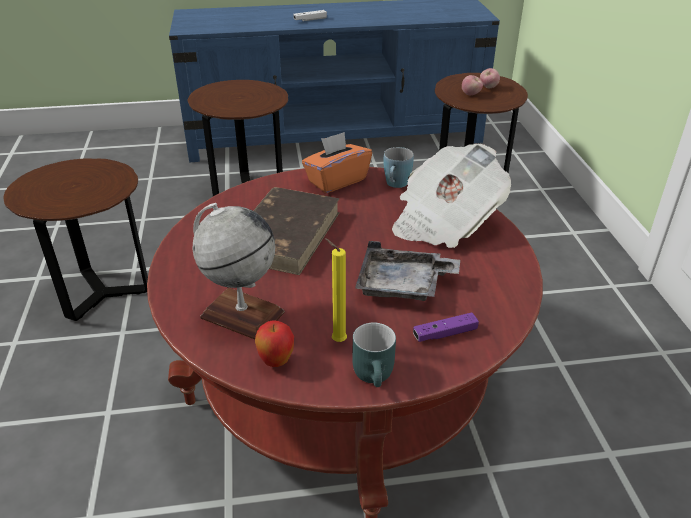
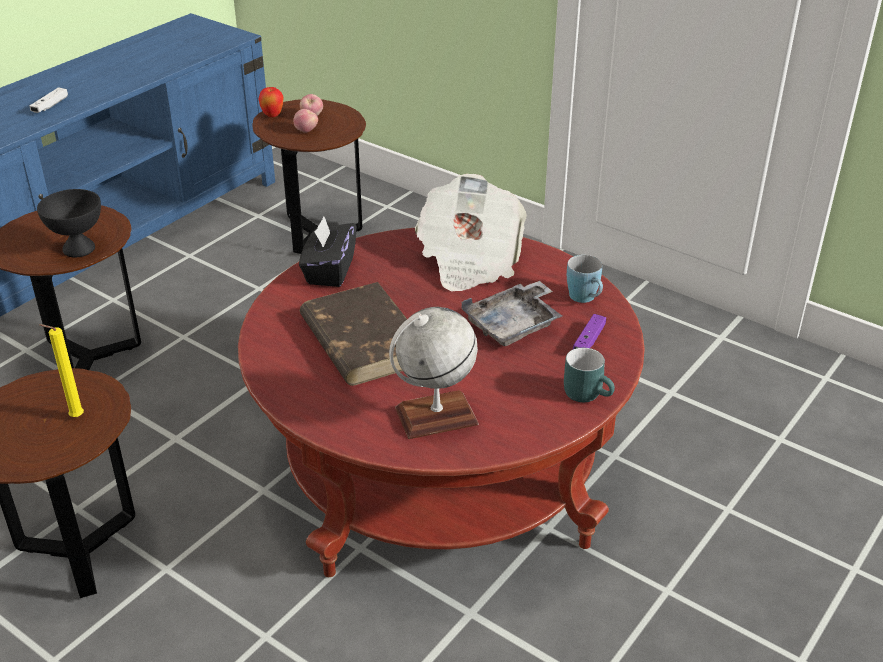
camera: 45 degrees left, 0 degrees up
(236, 107) = (80, 249): none -> black bowl
(276, 361) = (513, 429): apple -> apple (272, 115)
(336, 180) = (329, 271): orange tissue box -> black tissue box
(336, 340) = (530, 389): yellow candle -> yellow candle (74, 417)
(395, 185) = (385, 249): blue mug -> blue mug (585, 299)

